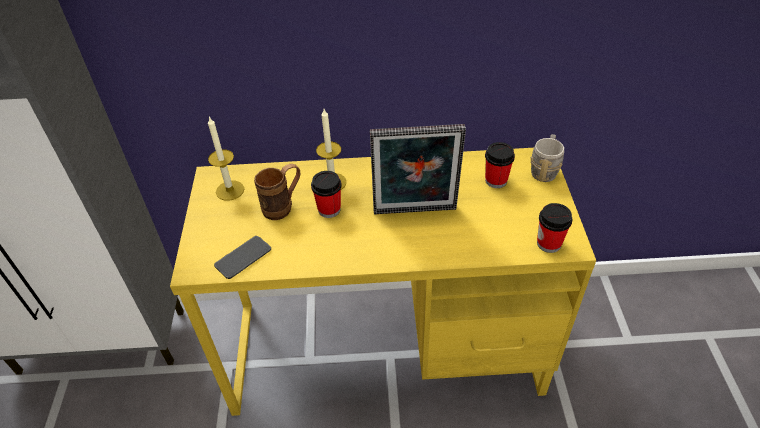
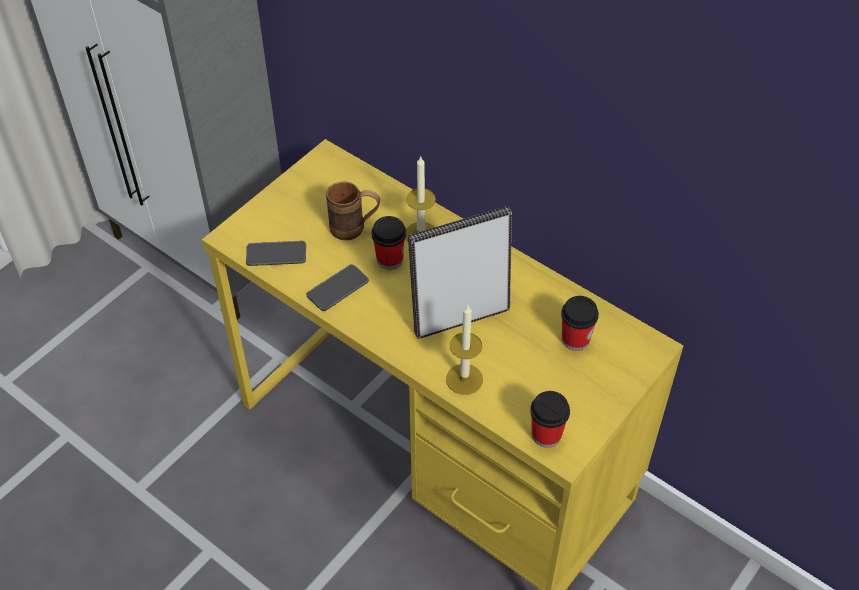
camera: 40 degrees right, 5 degrees up
(230, 190) = (328, 182): candle -> candle (464, 379)
(314, 250) = (338, 288): none -> phone
(415, 213) = (459, 317): picture frame -> picture frame turned 120 degrees clockwise
(544, 169) = (640, 363): grey mug -> none

